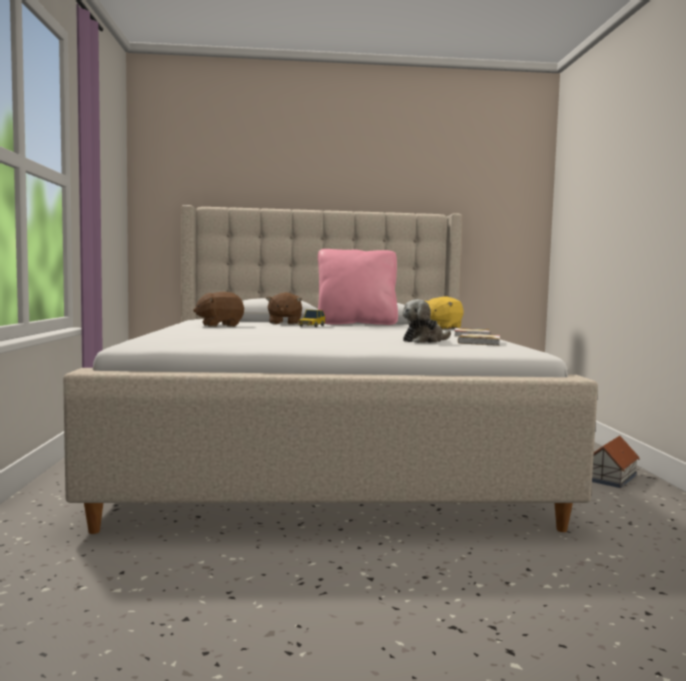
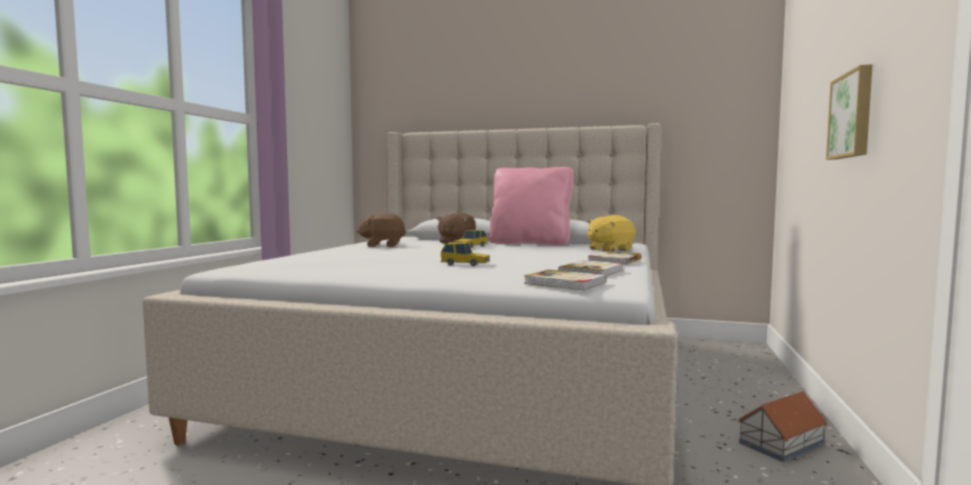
camera: 20 degrees right, 0 degrees up
(358, 338) = (465, 264): none -> toy car
(424, 341) = (529, 269): plush toy -> none
(486, 349) = (565, 283): none -> book
(650, 219) = (853, 115): none -> picture

